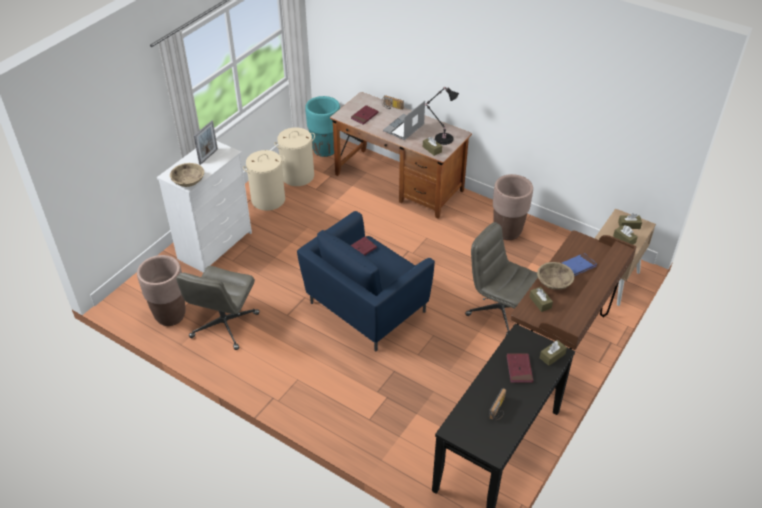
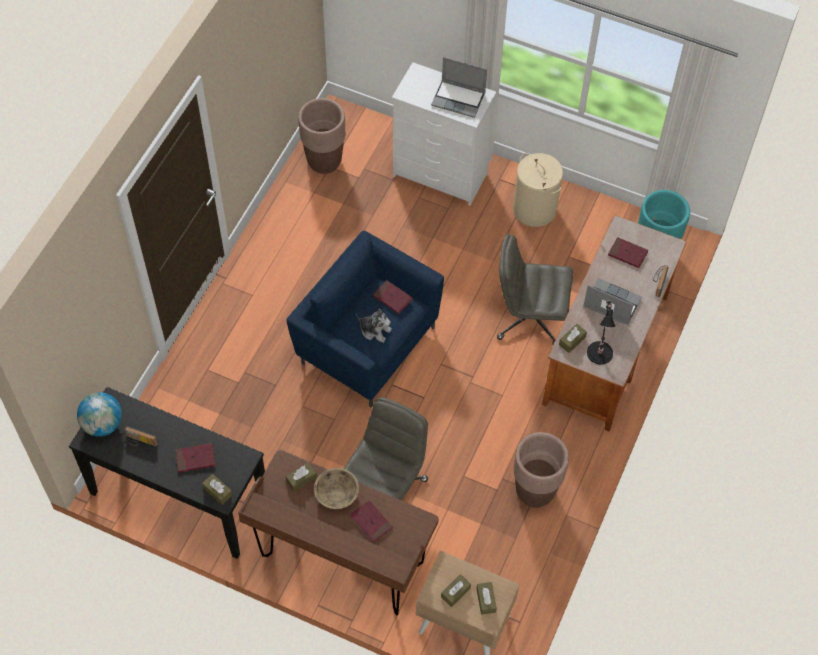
camera: 80 degrees right, 15 degrees up
(188, 181) = (410, 92): beige bowl -> none
(208, 156) = (459, 99): picture frame -> laptop
(224, 326) = (317, 213): grey office chair -> grey office chair (529, 318)
(298, 176) = (589, 232): beige laundry basket -> none
(388, 263) = (375, 330): none -> plush toy
(478, 438) = (103, 424): none -> globe
(578, 265) = (371, 522): blue book -> red book

